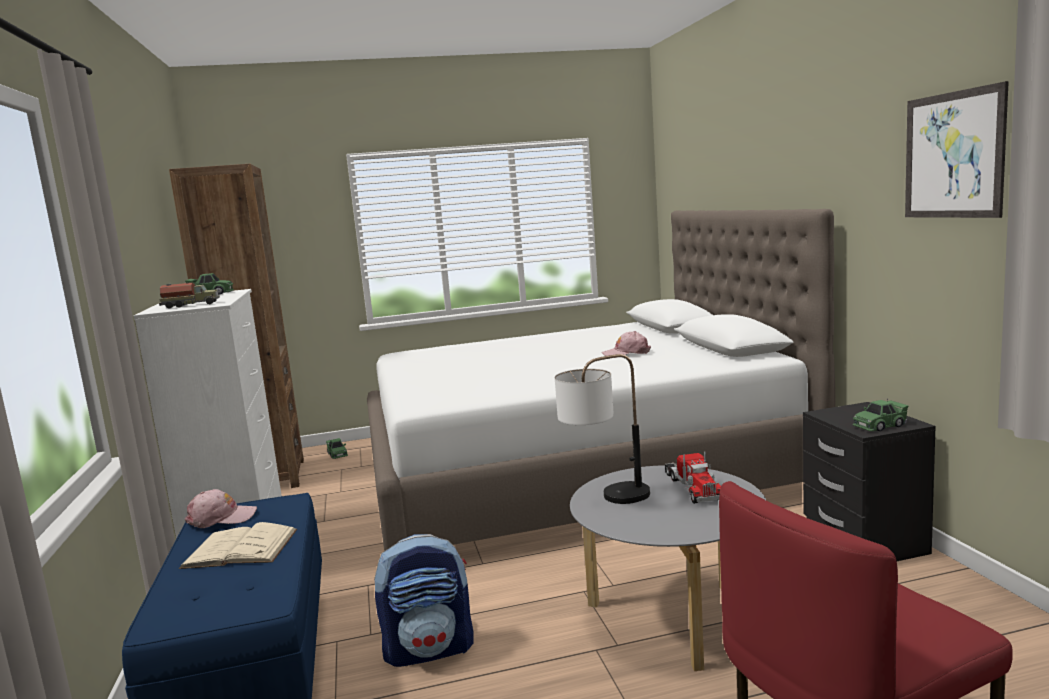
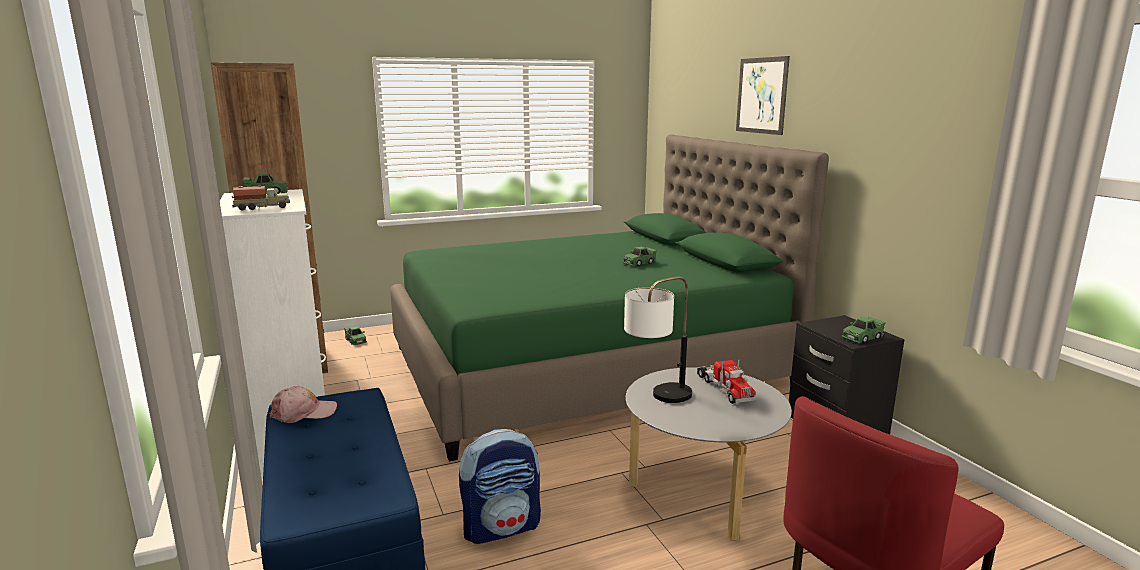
camera: 10 degrees left, 5 degrees up
(240, 548) = (337, 443): beige book -> none
(576, 476) = (585, 367): white bed -> green bed
(626, 353) = (639, 263): pink cap -> green toy car
(953, 155) = (943, 123): picture -> picture (761, 95)

